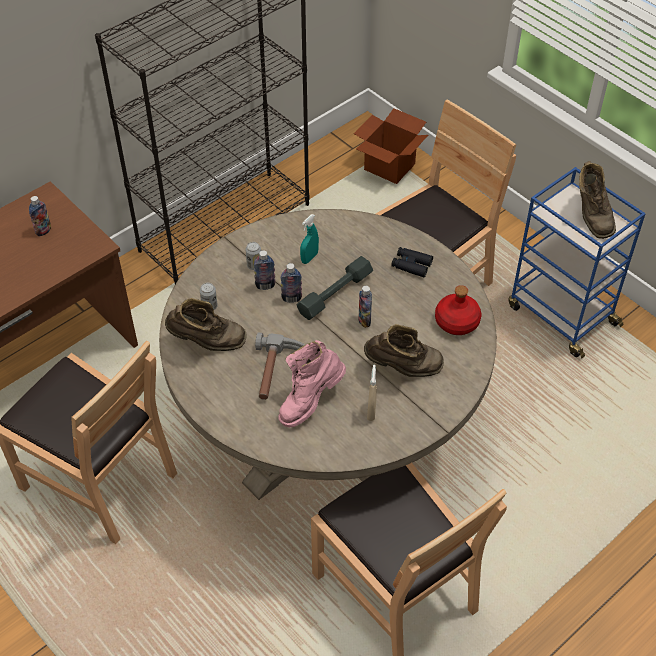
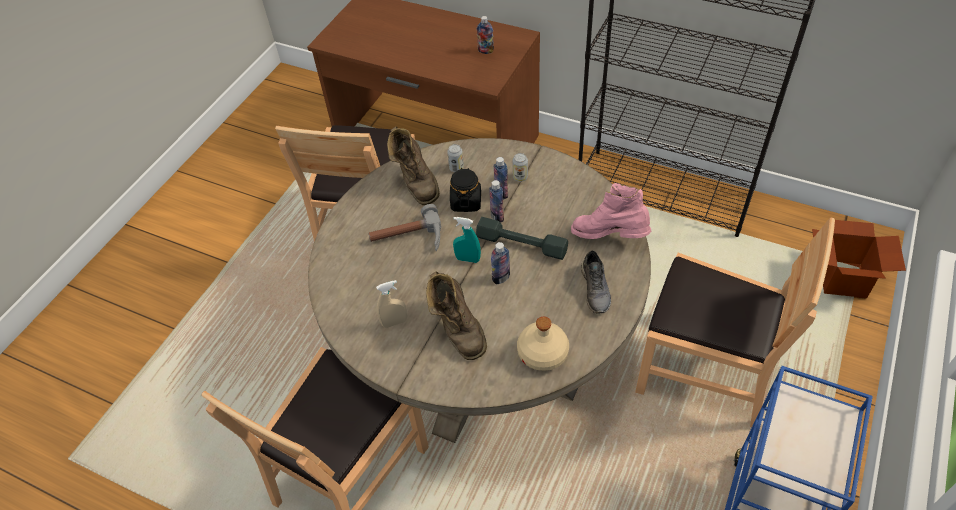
camera: 70 degrees right, 0 degrees up
(259, 314) = (466, 202): none -> black jar
(309, 258) = (554, 210): turquoise spray bottle -> turquoise spray bottle (467, 259)
(310, 401) = (385, 273): pink boot -> pink boot (609, 237)
(411, 265) = (596, 289): black binoculars -> grey shoe
(457, 322) = (542, 353): red bottle -> beige bottle
(591, 216) = (819, 447): brown boot -> none

